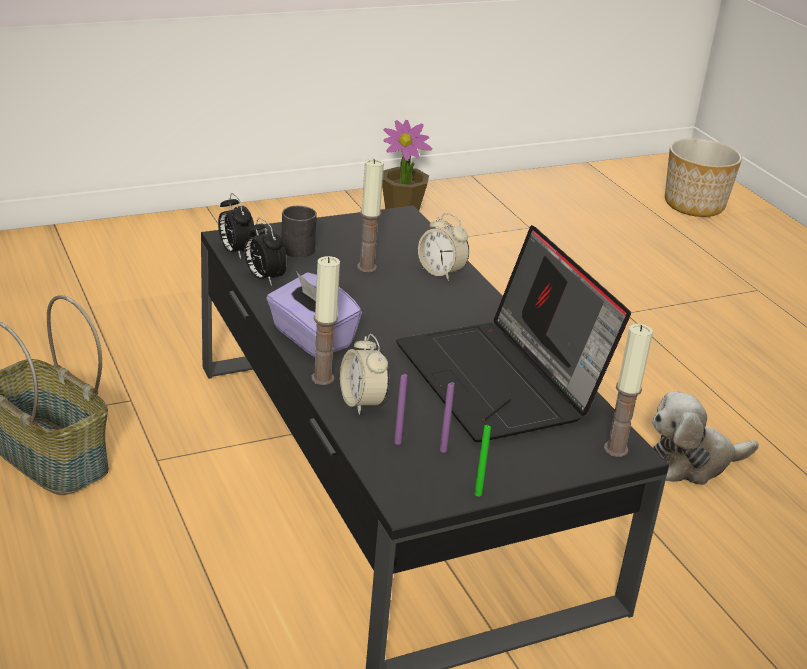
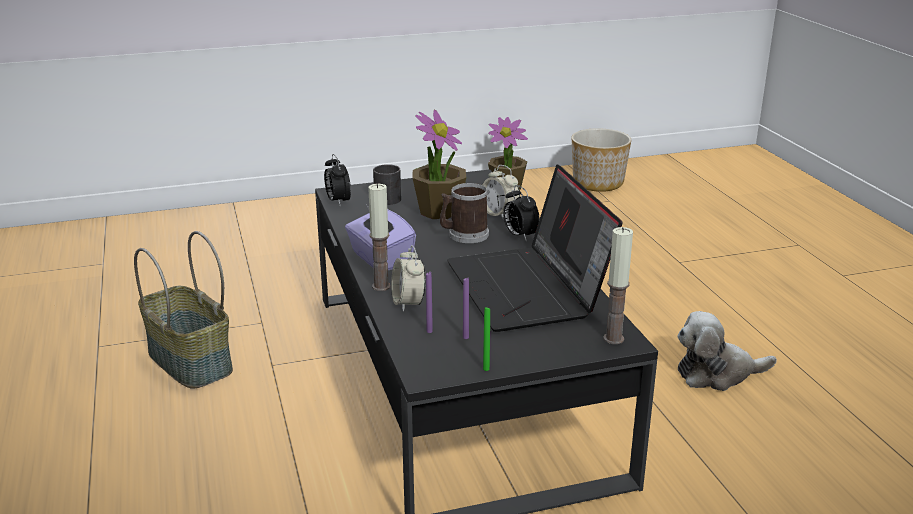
camera: 10 degrees right, 5 degrees down
(263, 278) = (354, 218): alarm clock -> alarm clock (519, 236)
(366, 267) = (439, 211): candle -> potted plant
(405, 303) = (464, 235): none -> mug
(694, 205) = (753, 183): planter -> planter (598, 183)

